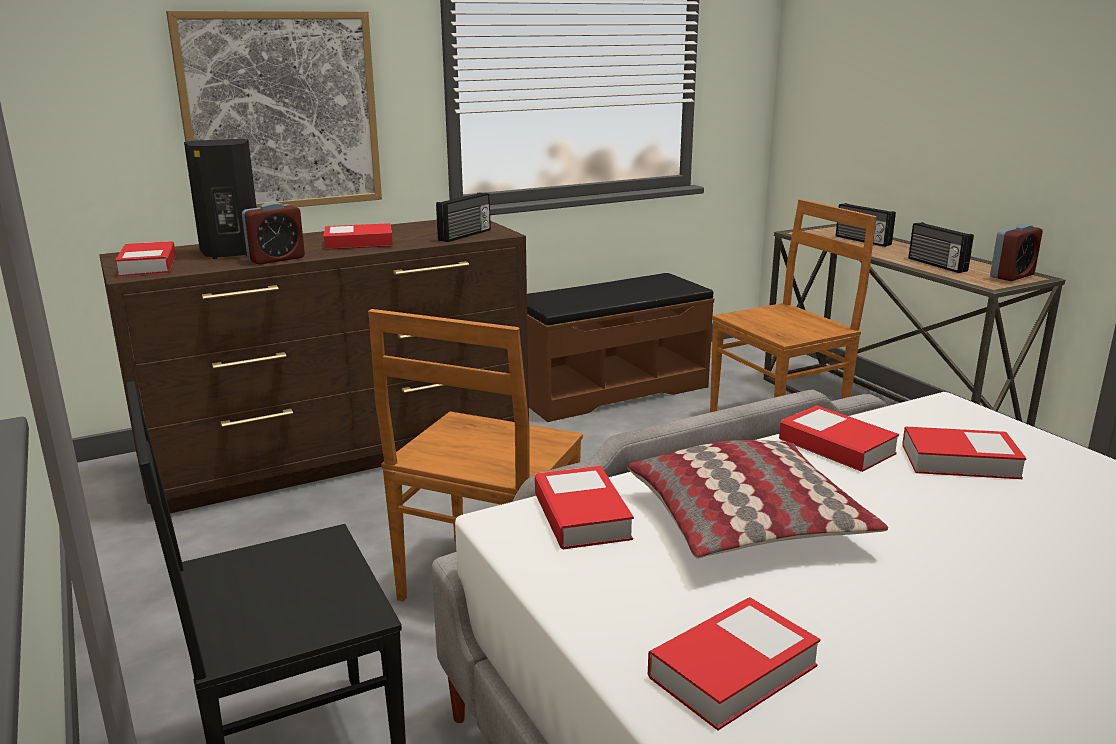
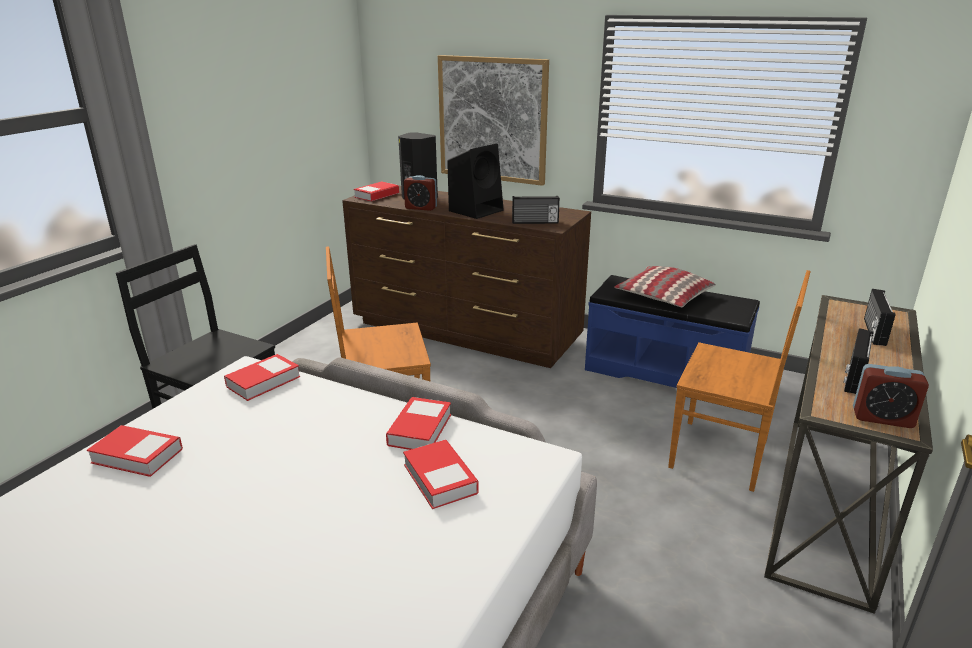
camera: 55 degrees right, 5 degrees up
(359, 243) = (476, 210): book -> black speaker
(609, 390) = (665, 371): brown bench -> blue bench
(748, 523) = (287, 426): pillow -> pillow (663, 297)

